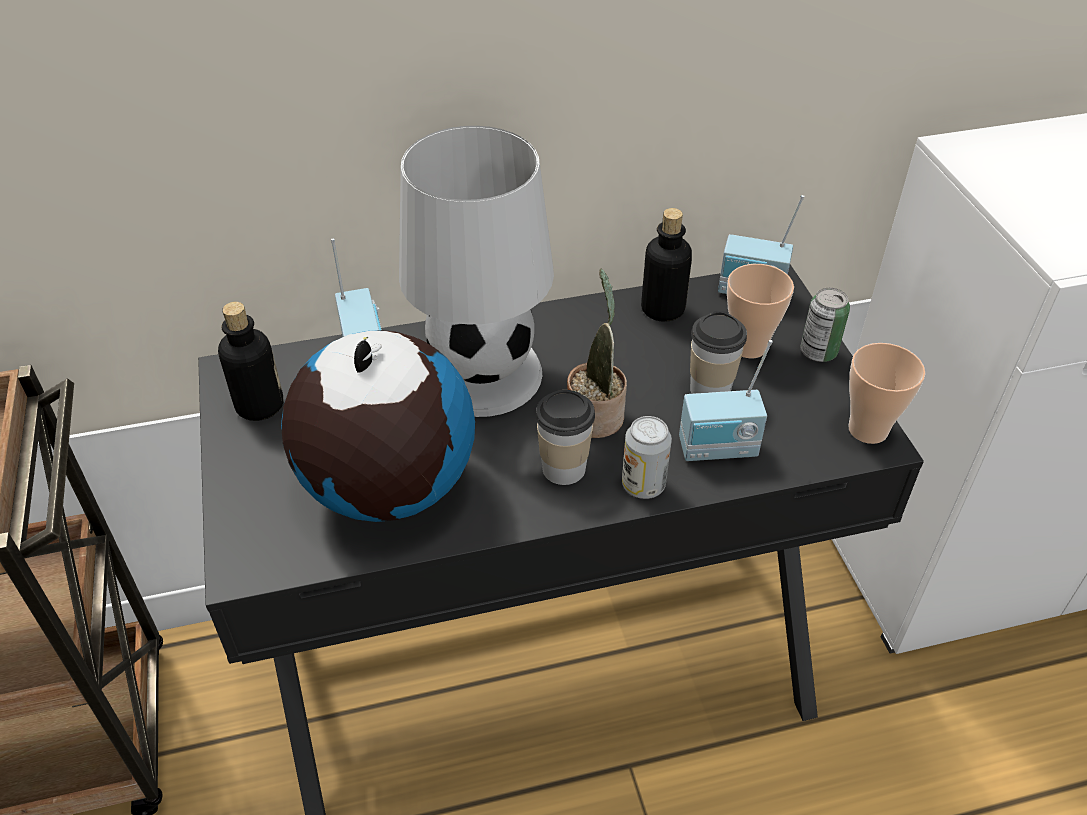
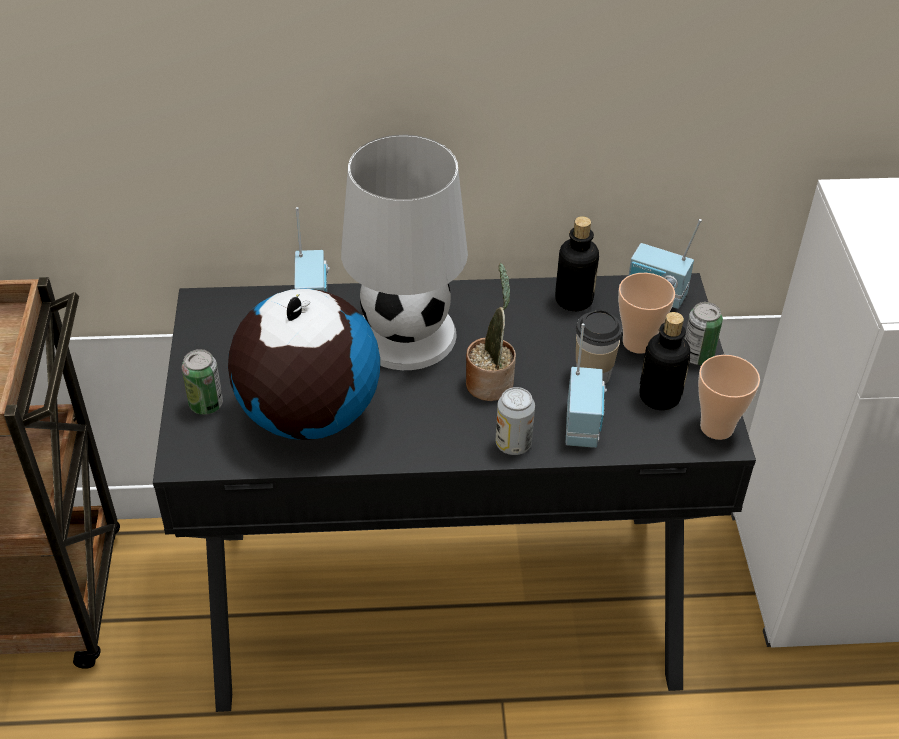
camera: 10 degrees right, 0 degrees up
(257, 493) = (206, 404): none -> can
(259, 405) = (220, 334): bottle -> bottle (659, 396)
(564, 468) = (452, 421): cup -> none
(718, 450) = (584, 425): radio -> radio turned 90 degrees counterclockwise

